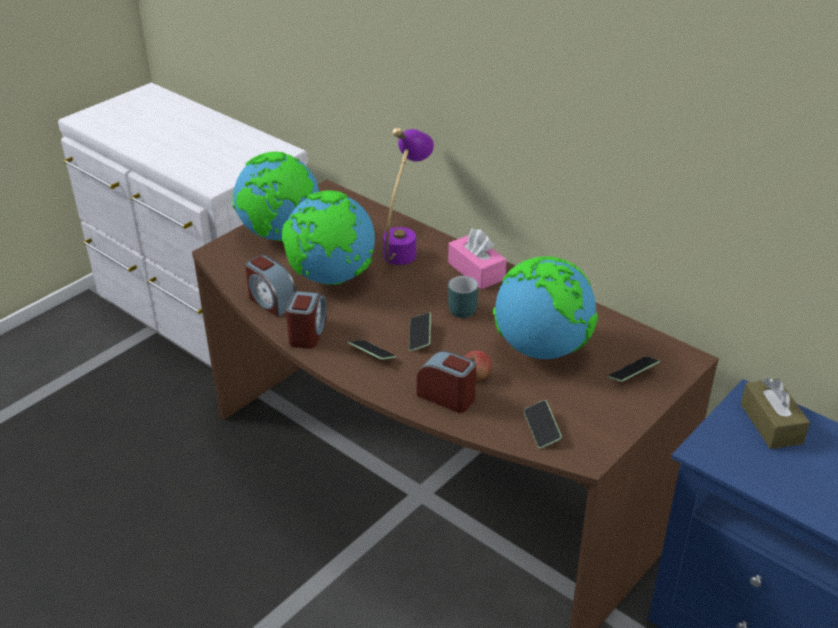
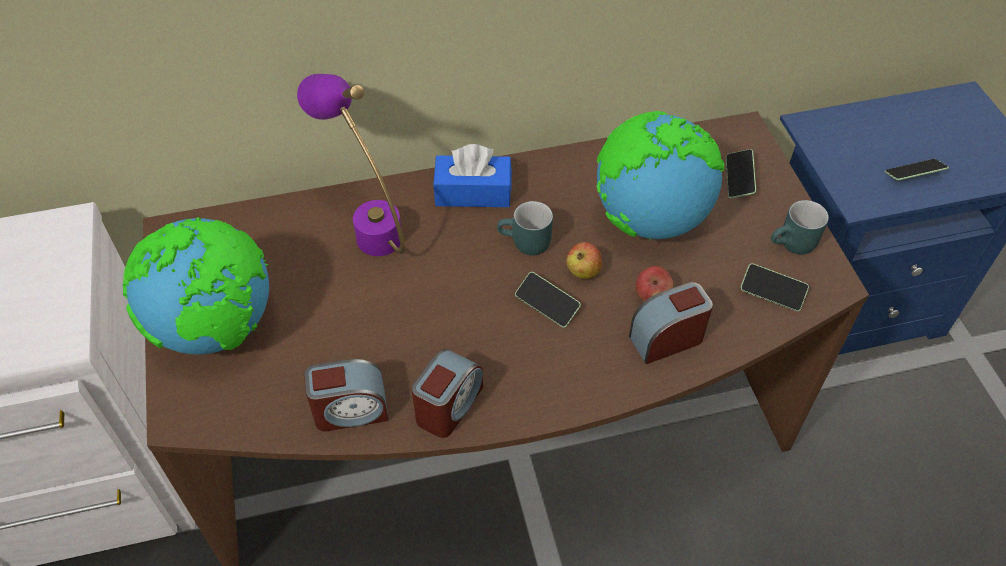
camera: 55 degrees left, 15 degrees up
(308, 332) = (448, 405): alarm clock -> alarm clock turned 75 degrees clockwise
(331, 278) = (361, 325): globe -> none
(372, 355) = (543, 365): phone -> phone (913, 175)
(463, 340) = (583, 271): none -> apple
(476, 271) = (473, 192): pink tissue box -> blue tissue box
(599, 424) = (793, 246): none -> turquoise mug
(771, 424) = (851, 136): brown tissue box -> none

